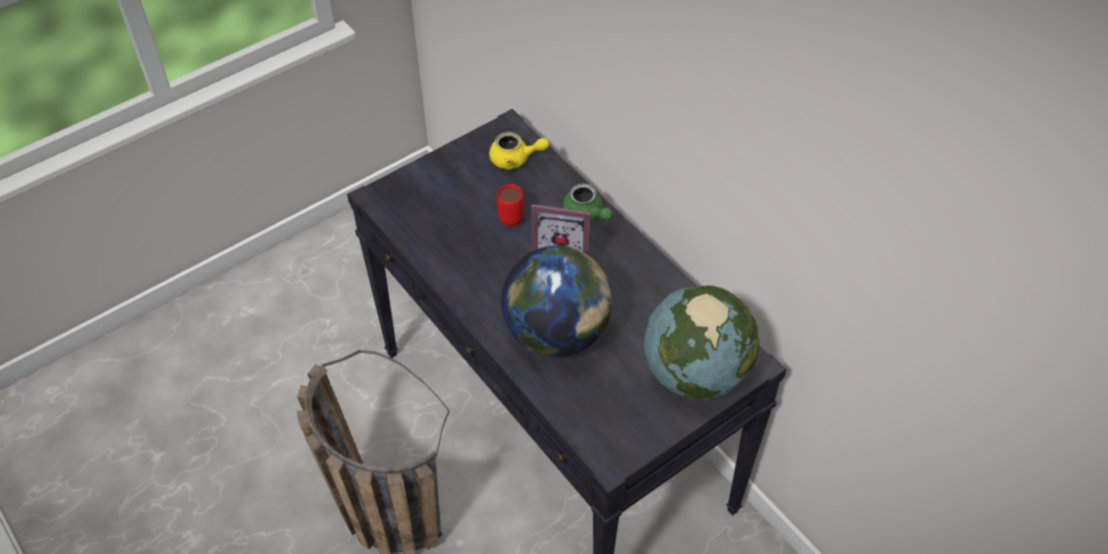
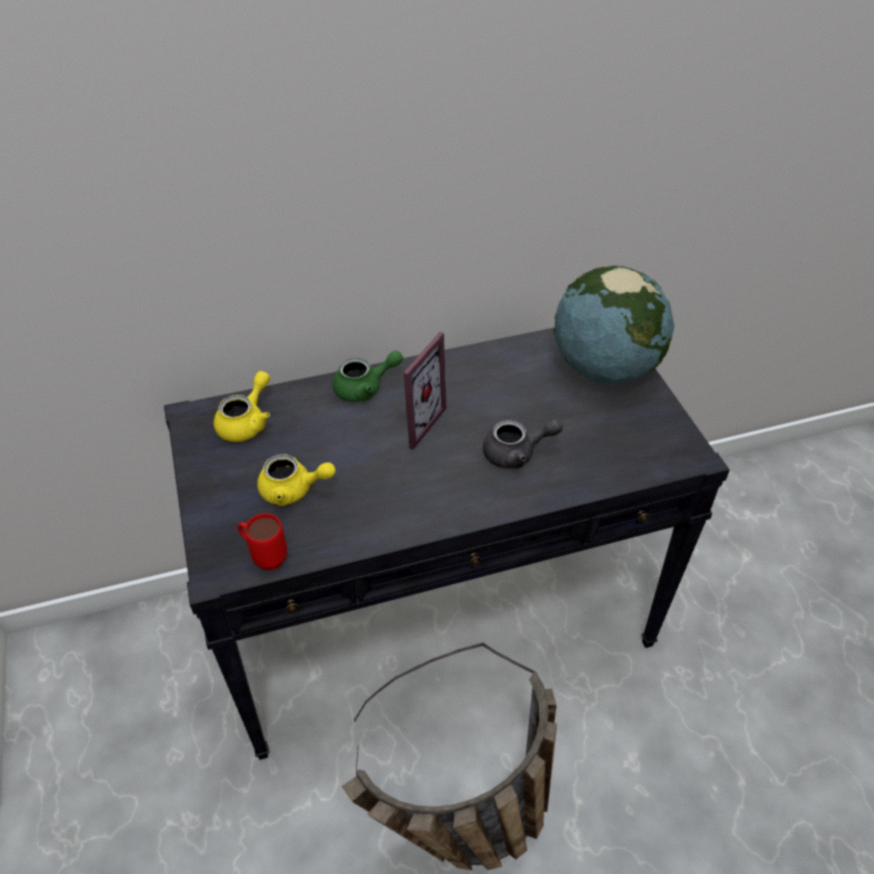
camera: 70 degrees left, 5 degrees down
(461, 209) = (293, 490): none -> yellow teapot
(512, 216) = (331, 447): red mug -> red mug (264, 557)
(557, 333) = (517, 453): globe -> grey teapot

